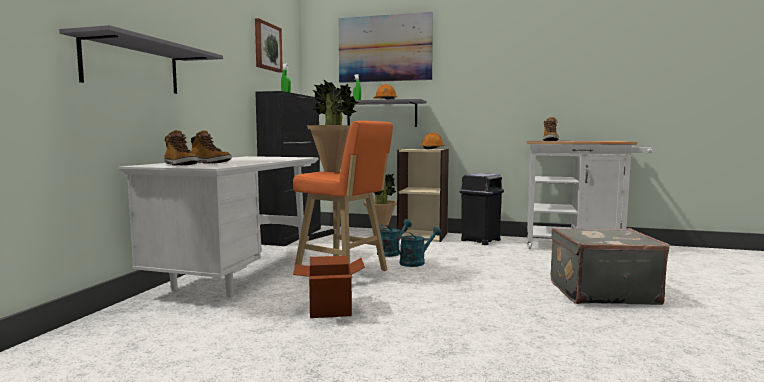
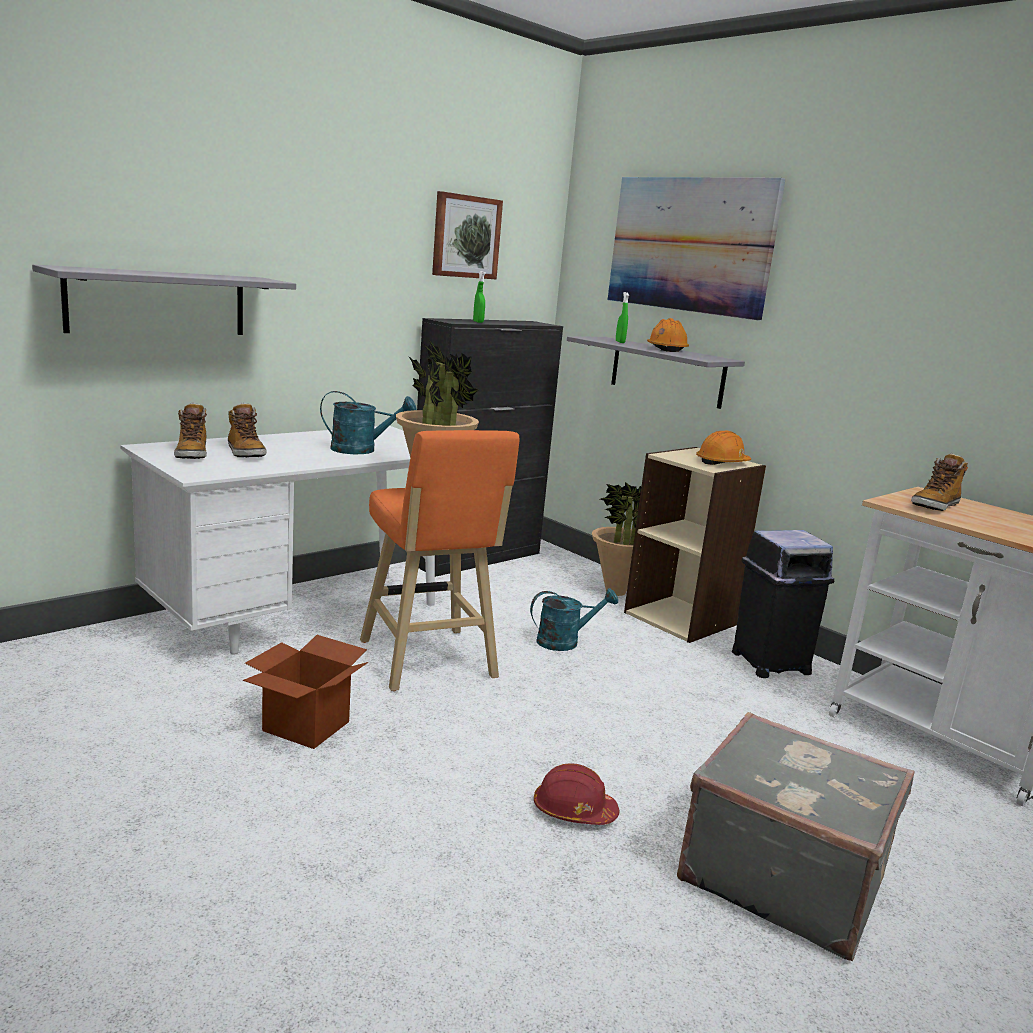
camera: 30 degrees right, 10 degrees up
(416, 262) = (569, 677): turquoise watering can -> turquoise watering can (362, 450)
(501, 299) = (573, 811): none -> red hard hat

